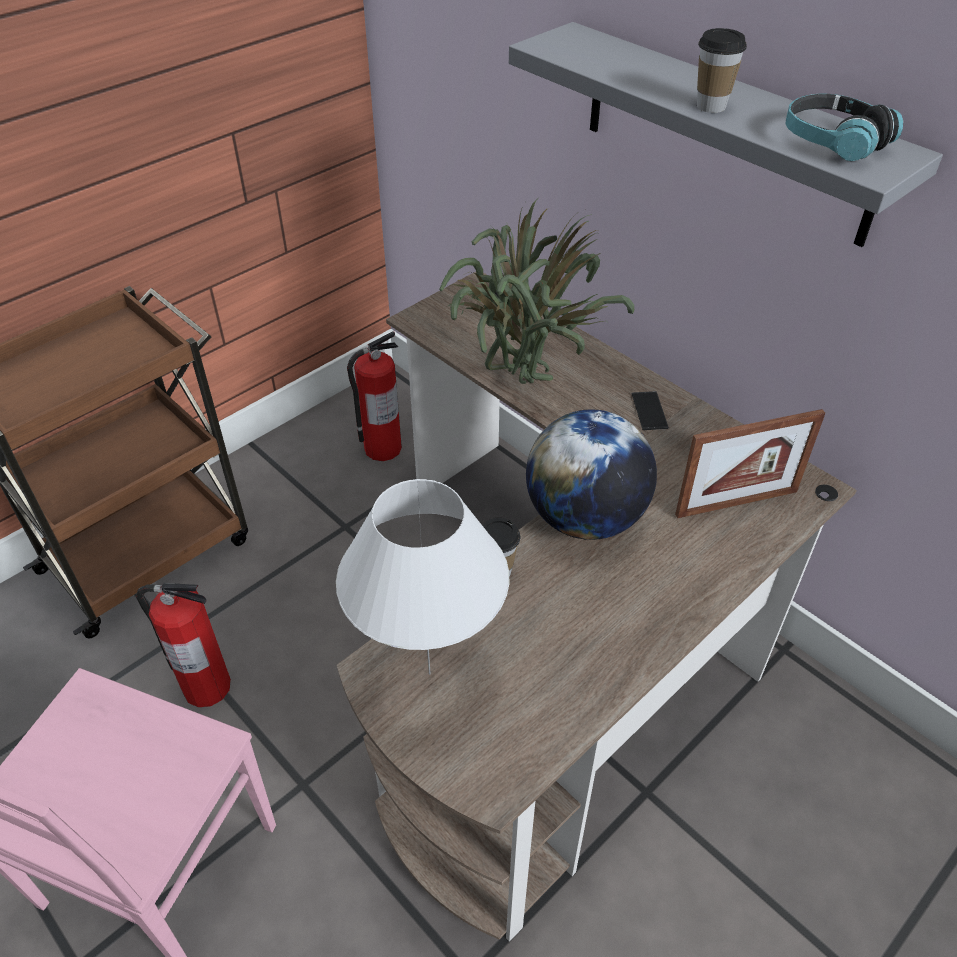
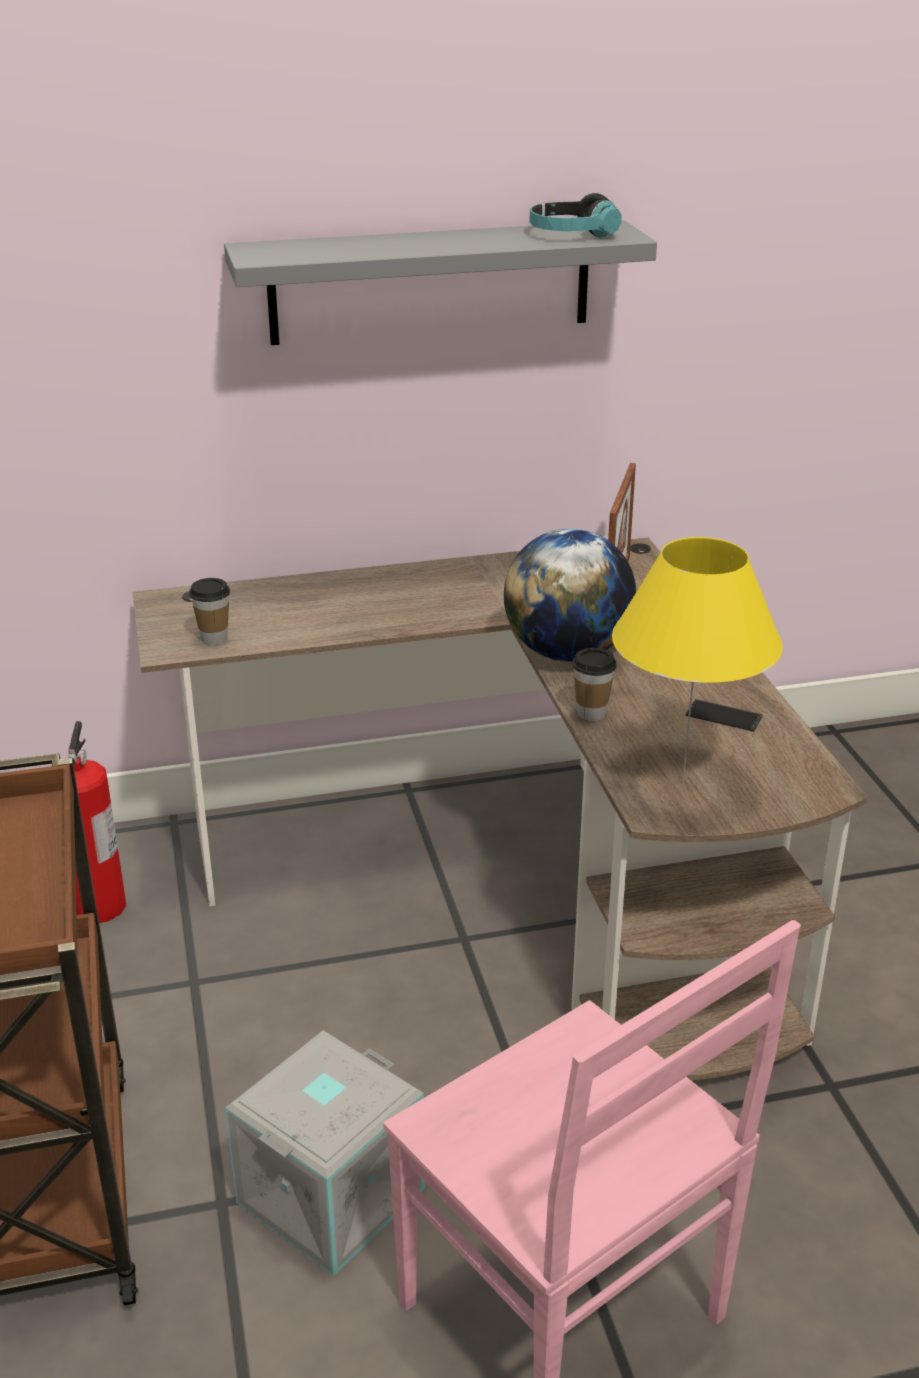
camera: 60 degrees left, 15 degrees down
(205, 686) = (329, 1192): fire extinguisher -> grey storage box
(429, 673) = (682, 783): white table lamp -> yellow table lamp
(522, 386) = (356, 627): potted plant -> none
(649, 411) = (465, 581): phone -> phone (724, 716)
(711, 106) = (465, 244): cup -> cup (214, 639)

